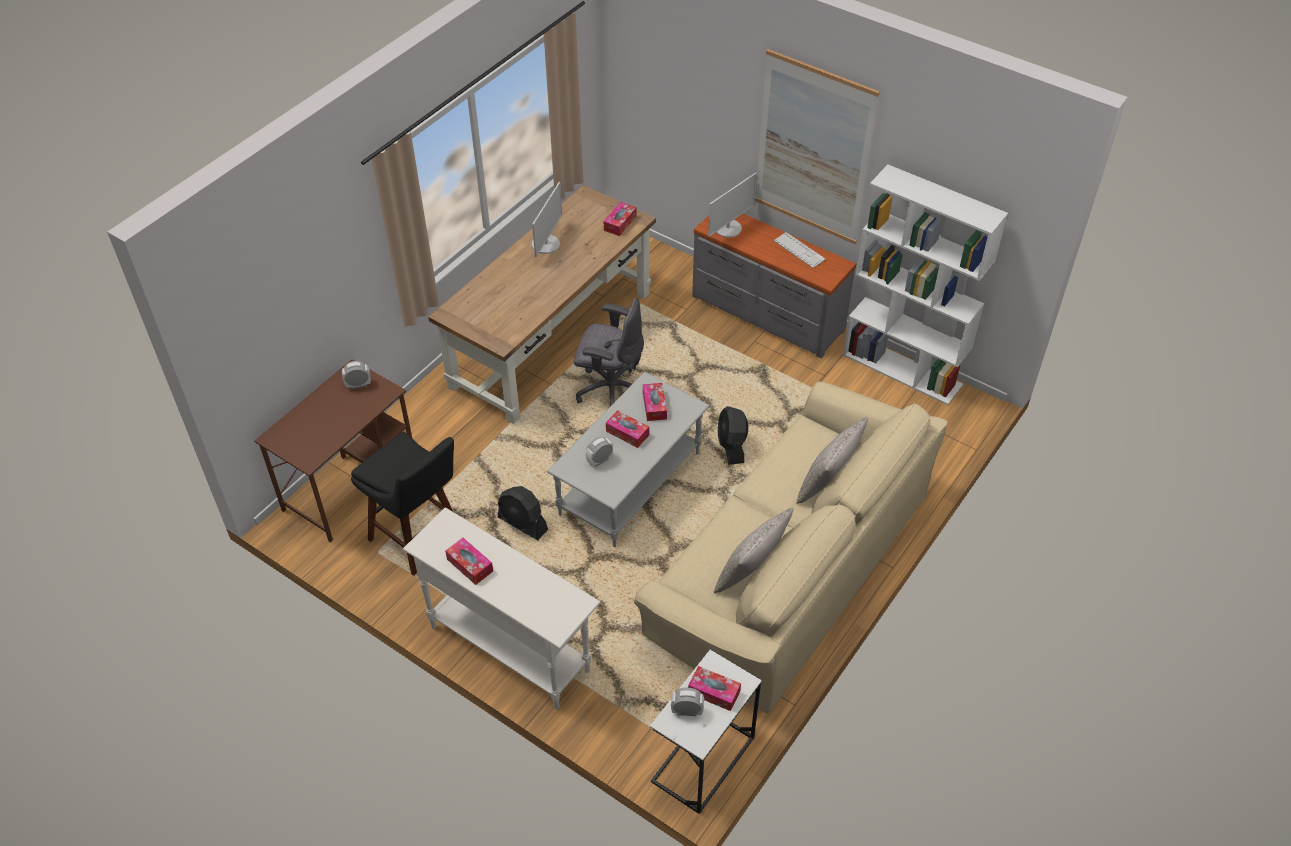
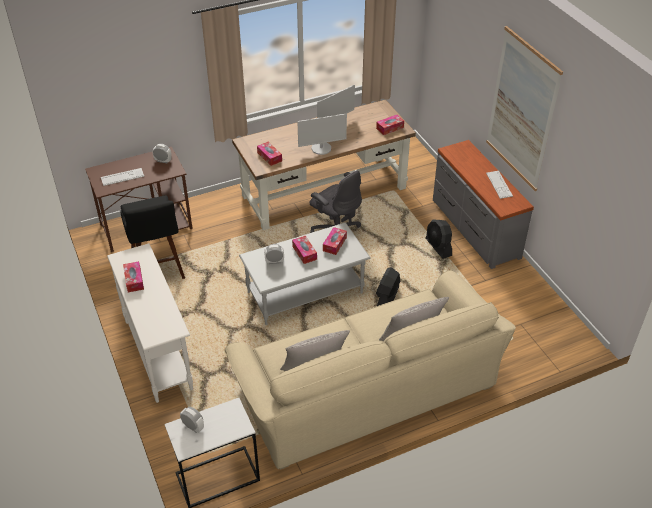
camera: 30 degrees right, 5 degrees down
(321, 431) = (122, 177): none -> keyboard
(522, 524) = (223, 288): black fan -> black fan (438, 247)
(714, 692) = (219, 424): tissue box -> tissue box (269, 157)
(728, 228) = (461, 155): monitor -> monitor (321, 148)
(903, 369) = (545, 298): white bookcase -> none

